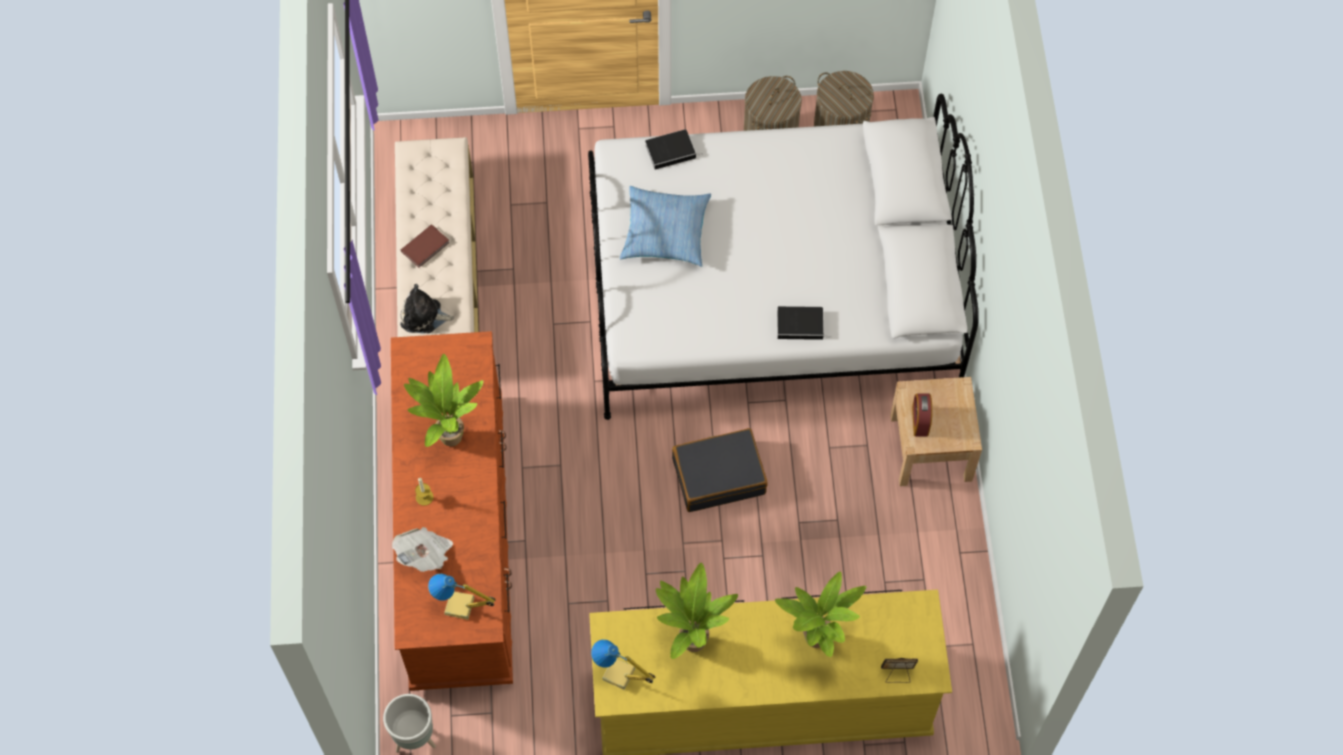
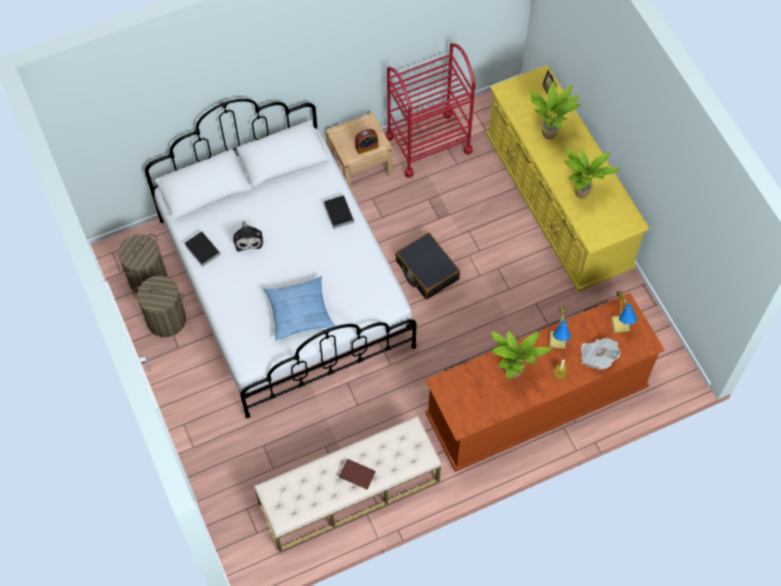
camera: 110 degrees left, 0 degrees up
(414, 738) = (671, 377): grey planter -> none
(423, 316) = (411, 453): plush toy -> plush toy (248, 238)
(618, 675) = (619, 225): table lamp -> table lamp (558, 340)
(671, 150) = (232, 329): book -> book (201, 249)
(935, 554) = (428, 144): none -> red cart

